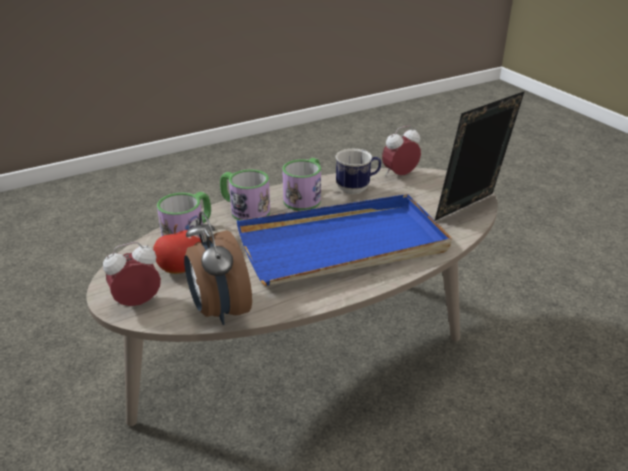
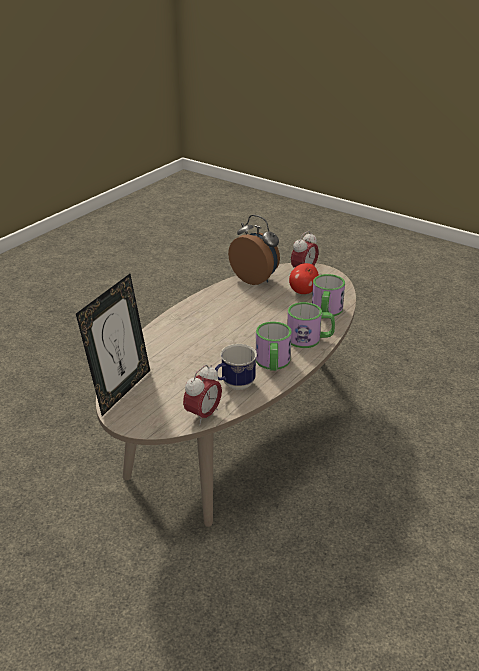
camera: 155 degrees right, 0 degrees up
(344, 245) = (211, 331): blue tray -> none

